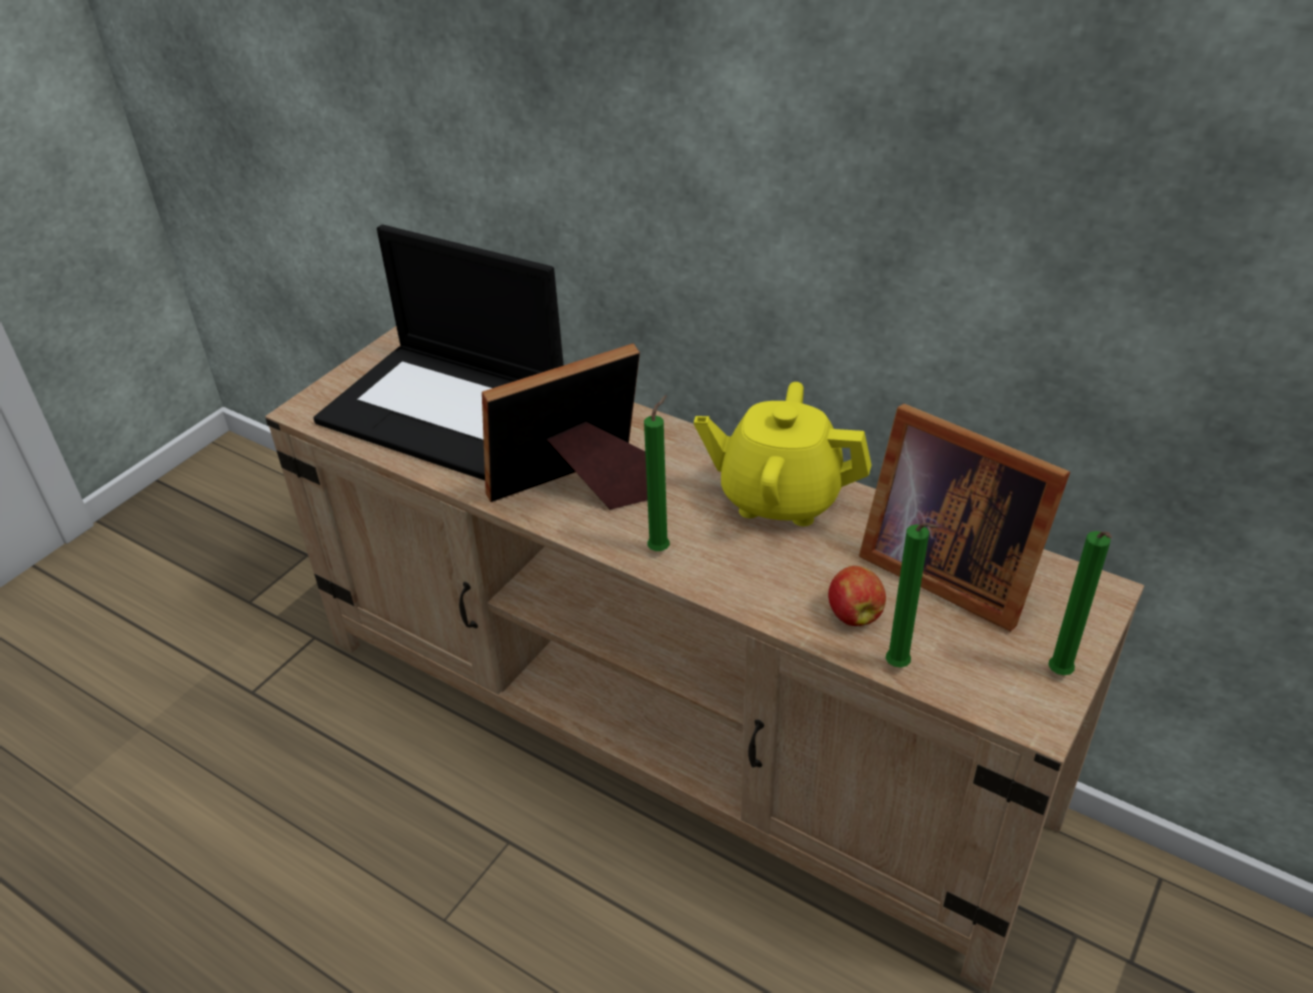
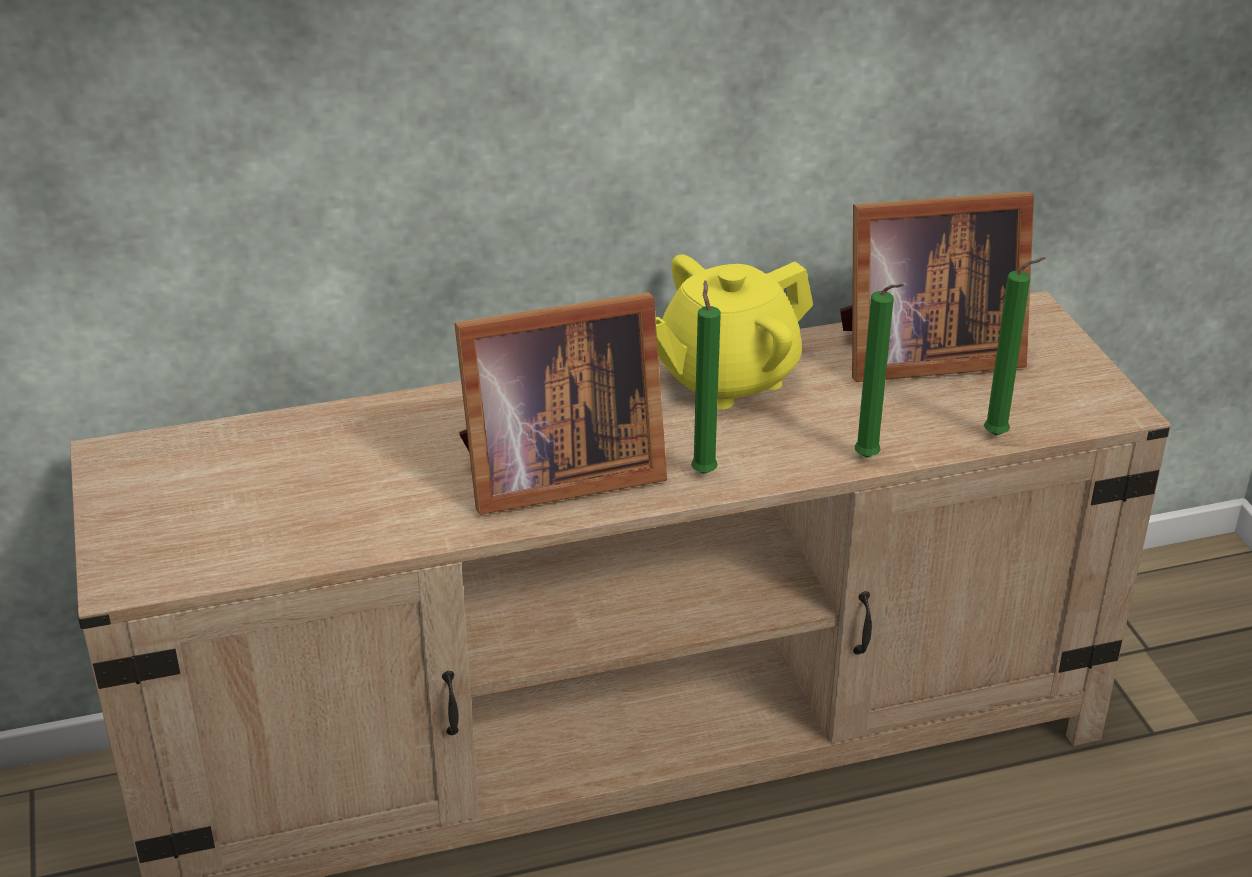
camera: 50 degrees left, 5 degrees down
(446, 409) = (291, 488): laptop -> none
(578, 490) = (553, 474): picture frame -> picture frame turned 120 degrees counterclockwise
(854, 614) = (915, 422): apple -> none
(1060, 676) = (1092, 376): green candle -> green candle (870, 459)

